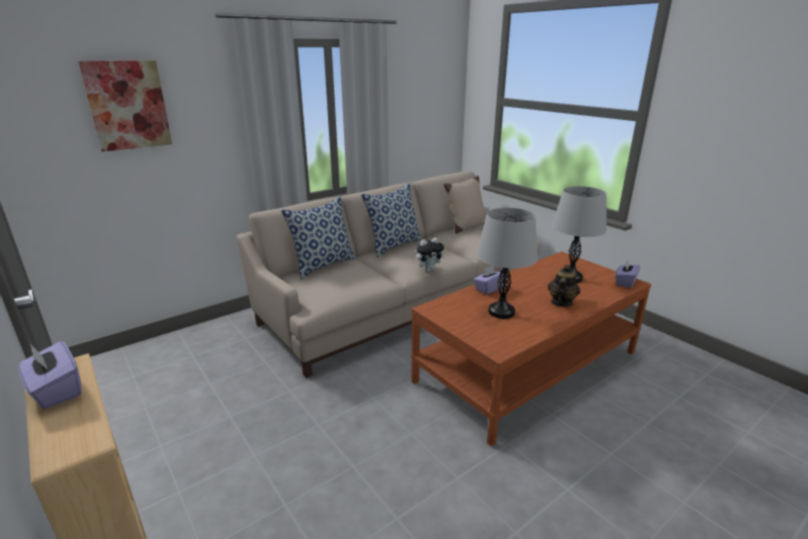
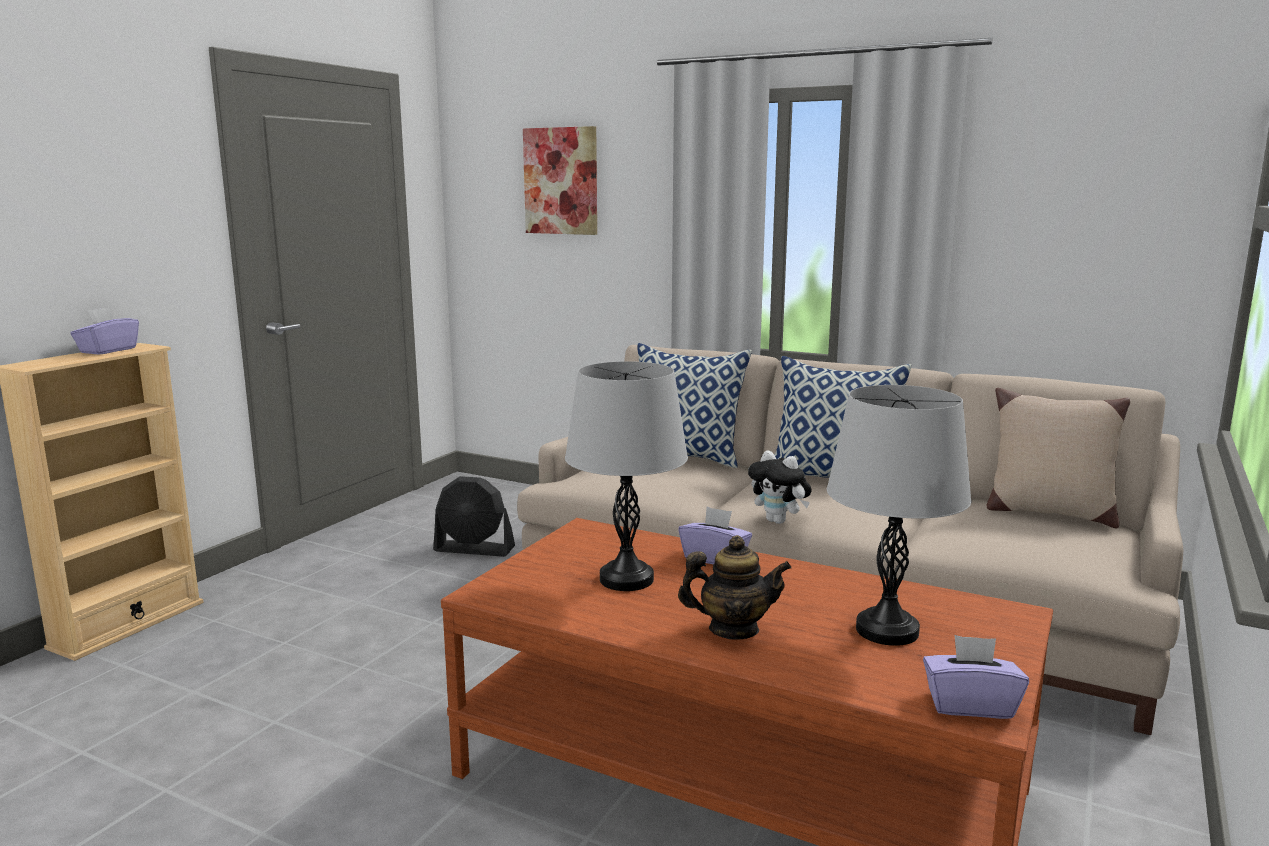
camera: 65 degrees right, 10 degrees down
(226, 386) = (474, 549): none -> black fan

